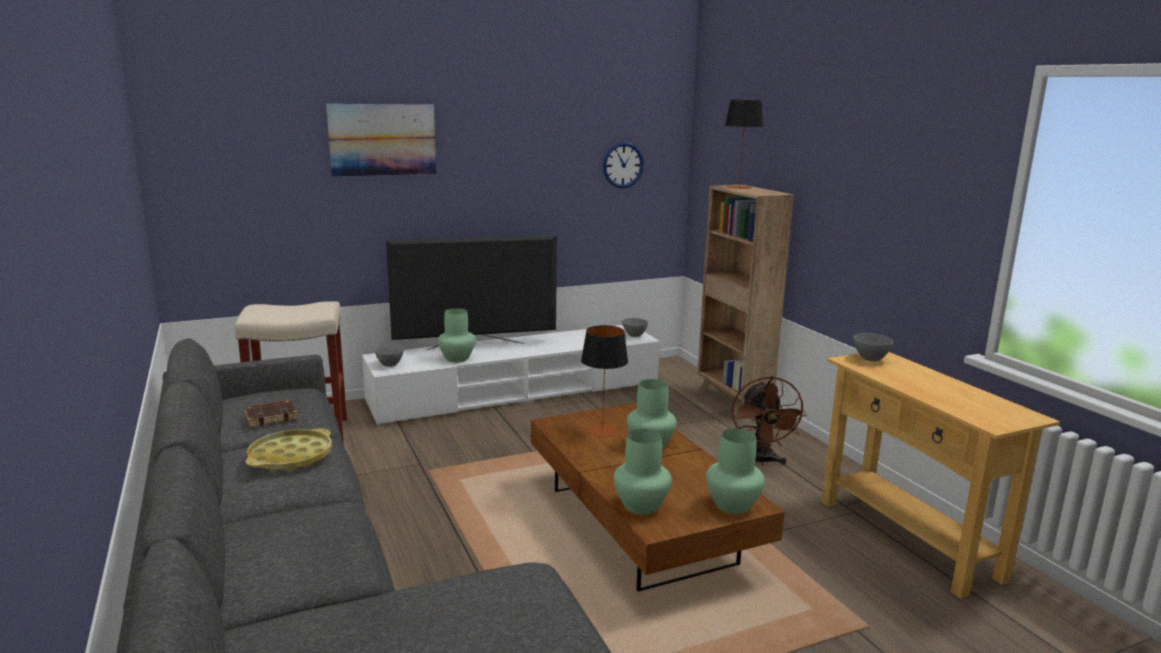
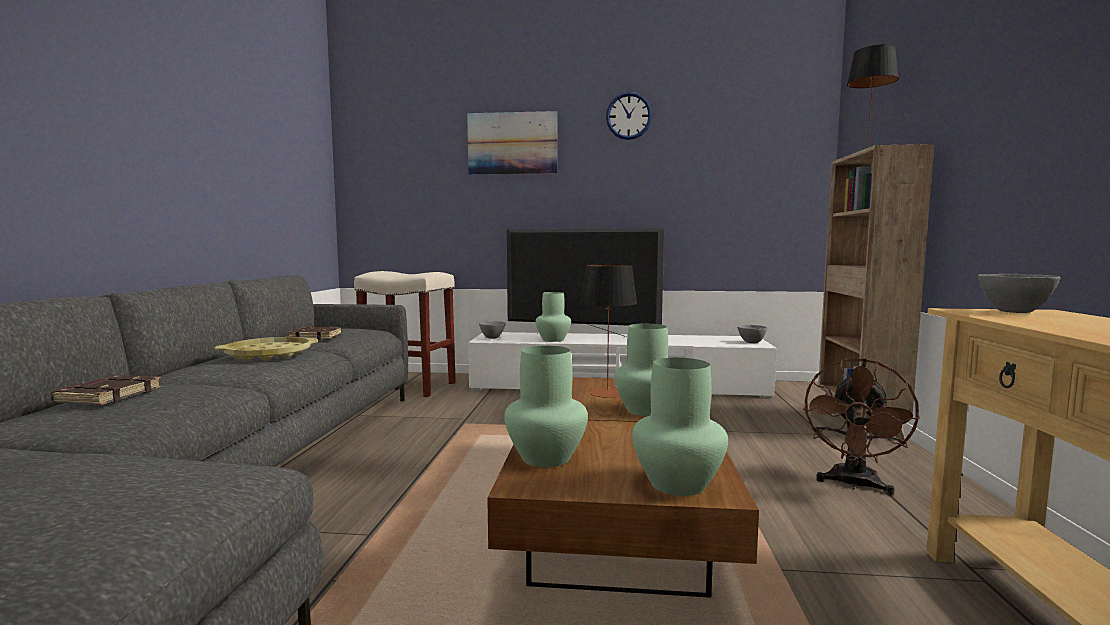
camera: 30 degrees right, 10 degrees down
(278, 544) = (109, 396): none -> brown book
(623, 165) = (751, 167): wall clock -> wall clock (628, 116)

